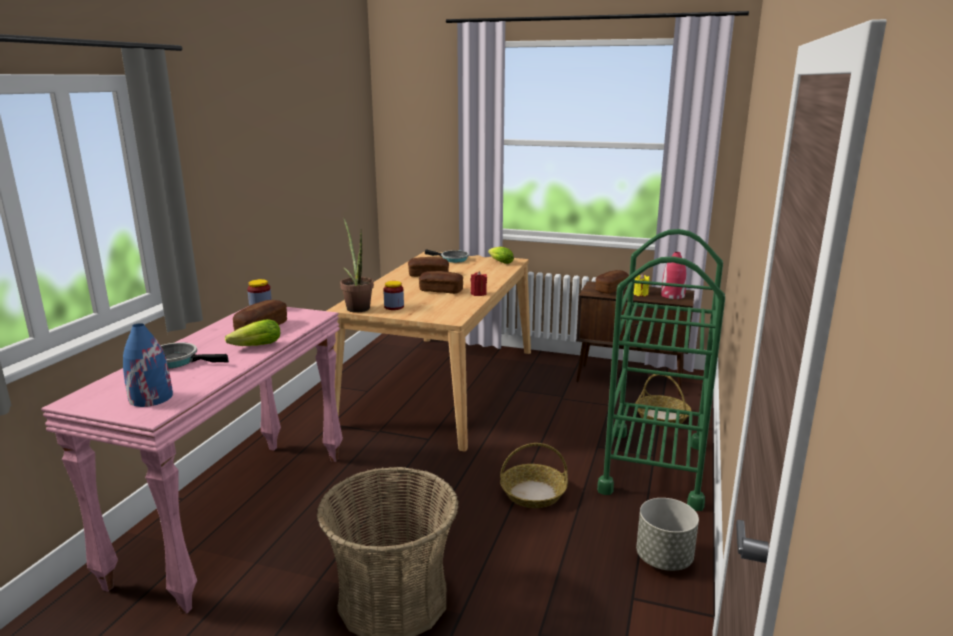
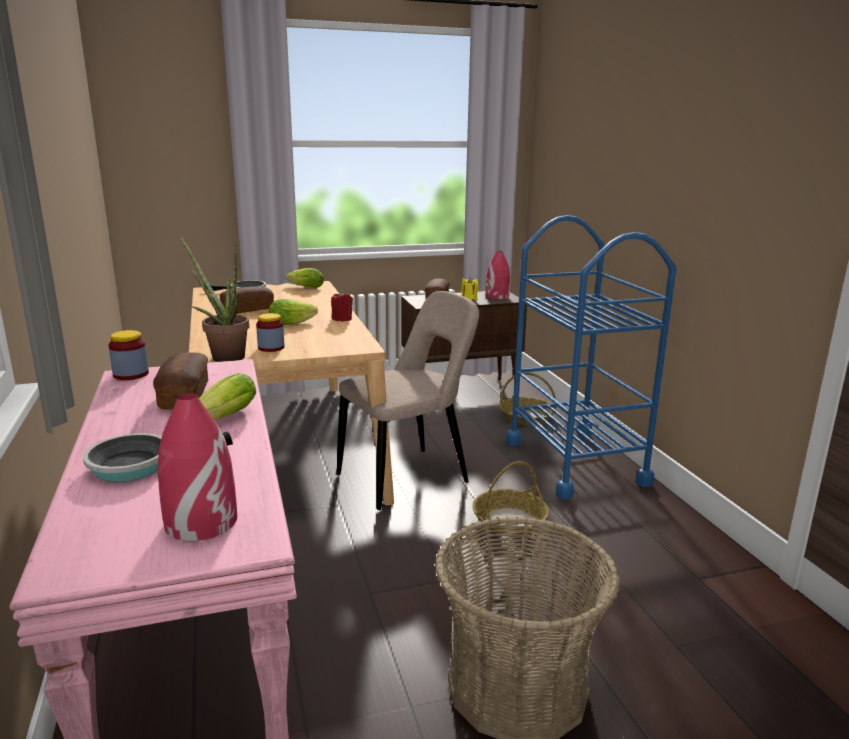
camera: 35 degrees left, 0 degrees up
(150, 398) = (200, 522): blue vase -> red vase
(441, 290) = (294, 323): bread -> lettuce
(500, 435) = (408, 477): none -> beige chair
(654, 467) = (575, 462): green cart -> blue cart
(664, 559) = (678, 535): grey planter -> none

